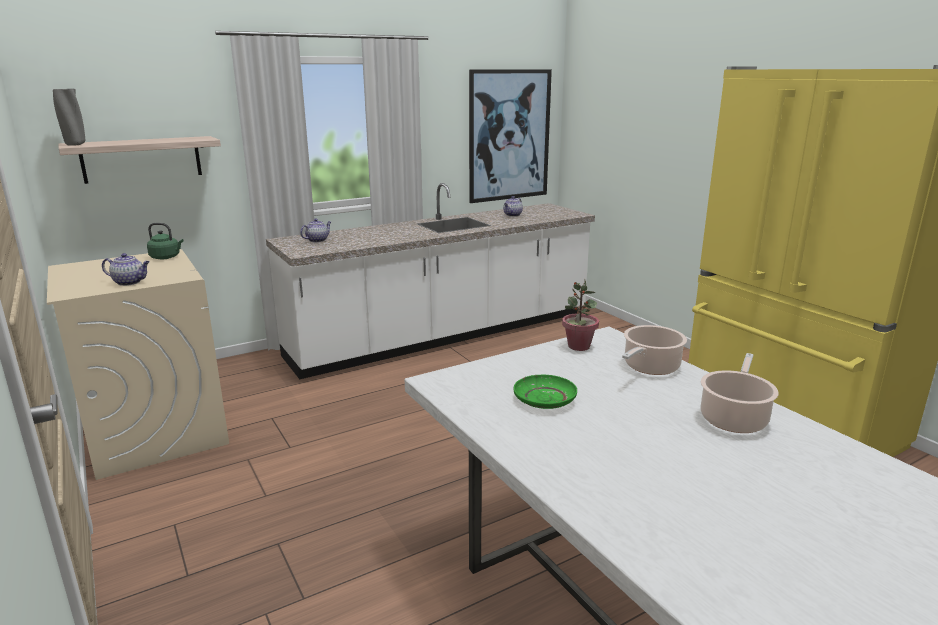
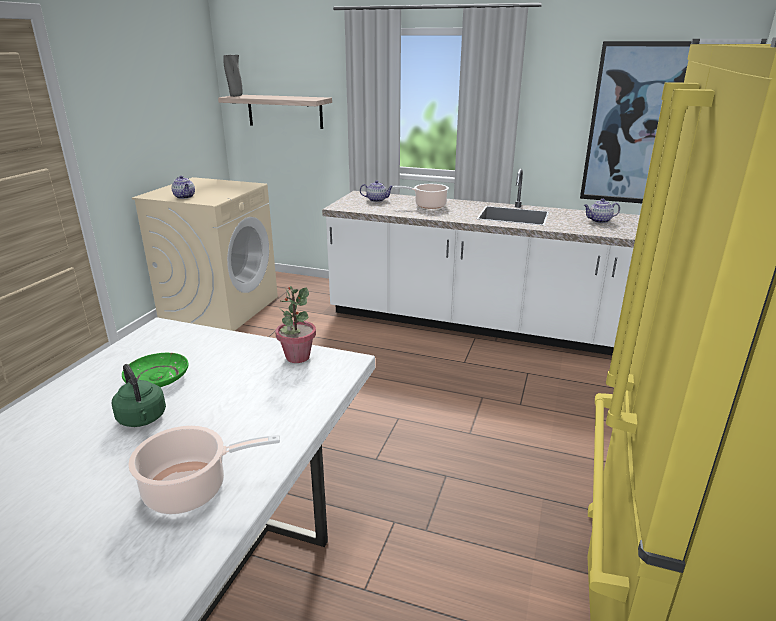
camera: 50 degrees right, 5 degrees up
(166, 257) = (243, 187): green kettle -> green kettle (143, 419)
(649, 367) = (283, 405): cooking pot -> cooking pot (428, 205)

